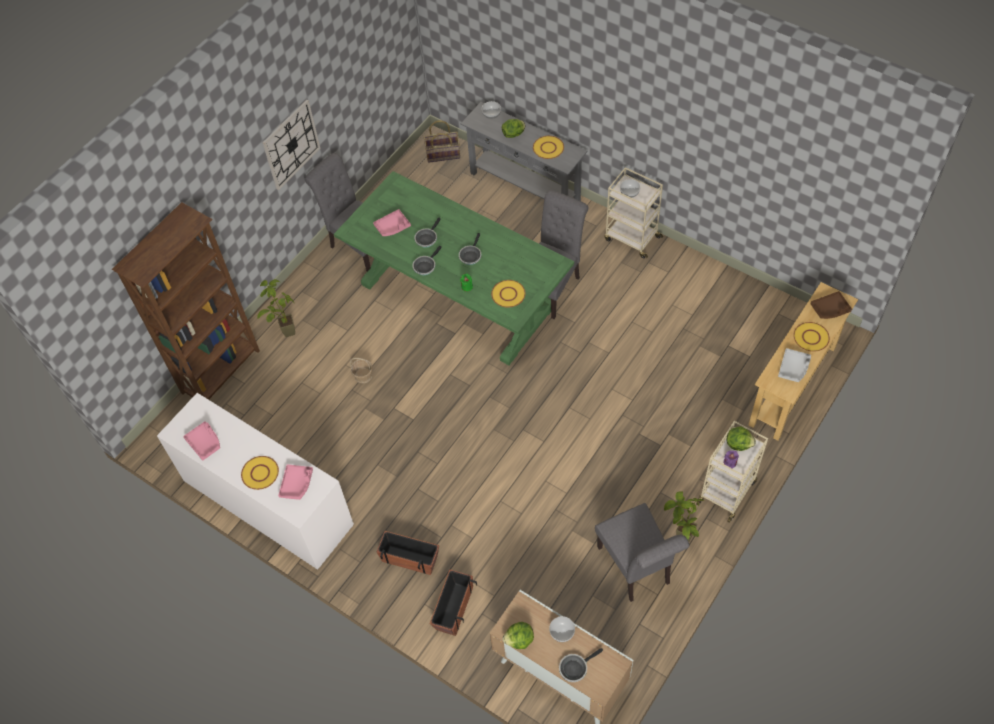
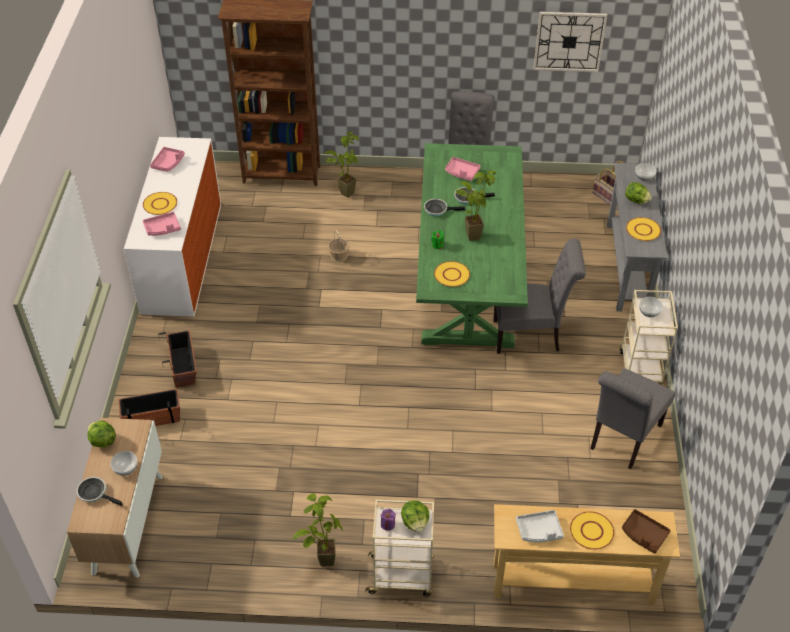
camera: 55 degrees right, 10 degrees down
(291, 144) = (452, 50): wall clock -> wall clock (569, 41)
(470, 255) = (473, 232): frying pan -> potted plant
(636, 569) = (268, 536): grey chair -> grey chair (623, 439)

